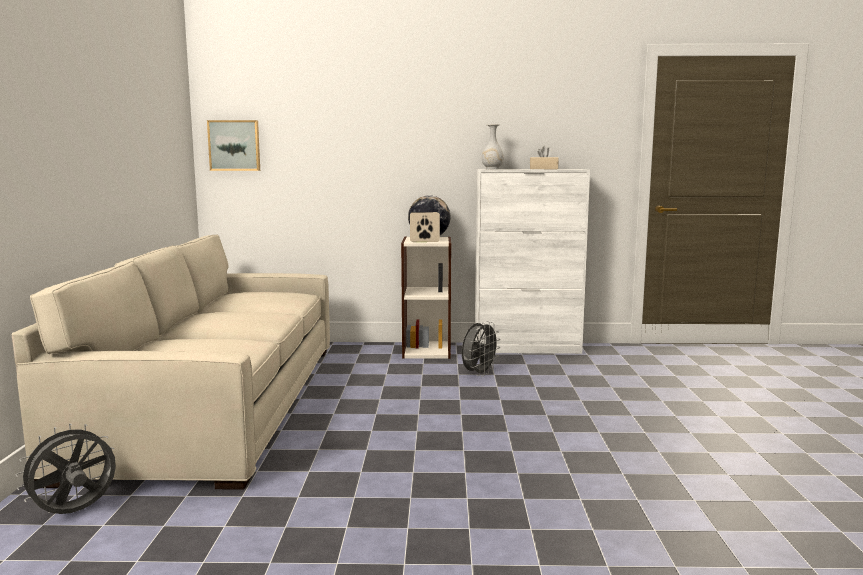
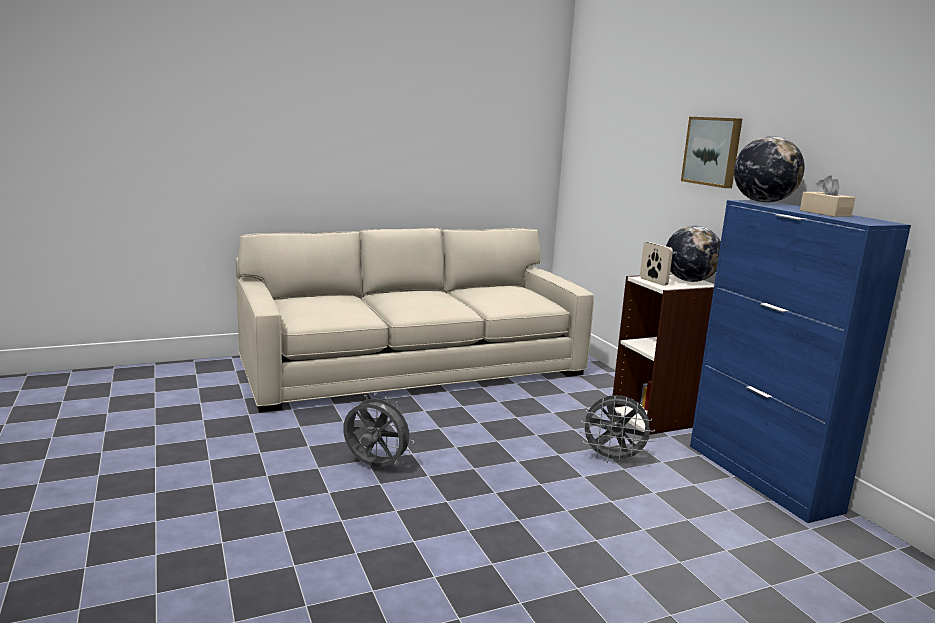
camera: 65 degrees right, 5 degrees up
(74, 513) = (211, 377): grey fan -> grey fan (375, 467)
(234, 145) = (583, 144): picture -> picture (713, 151)
(492, 169) = (762, 202): white vase -> globe
(527, 348) = (762, 477): white cabinet -> blue cabinet

